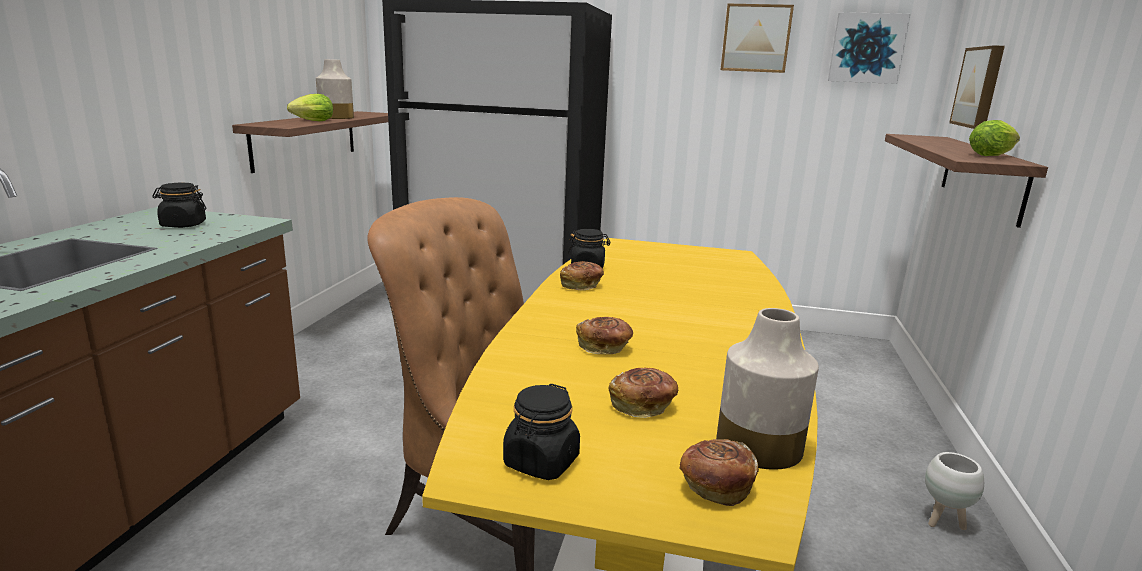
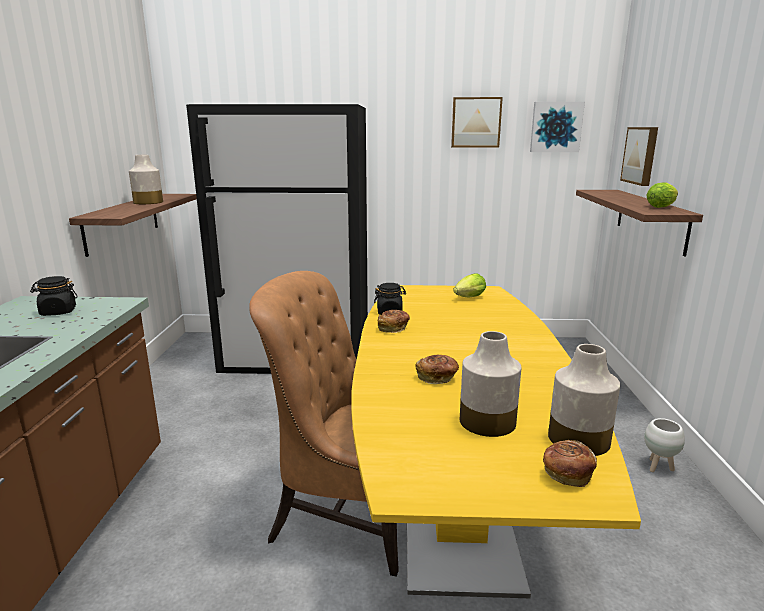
camera: 10 degrees left, 0 degrees up
(311, 121) = (132, 208): lettuce -> lettuce (468, 298)
(541, 462) = (442, 475): black jar -> none
(642, 406) = (488, 421): bread -> beige vase

